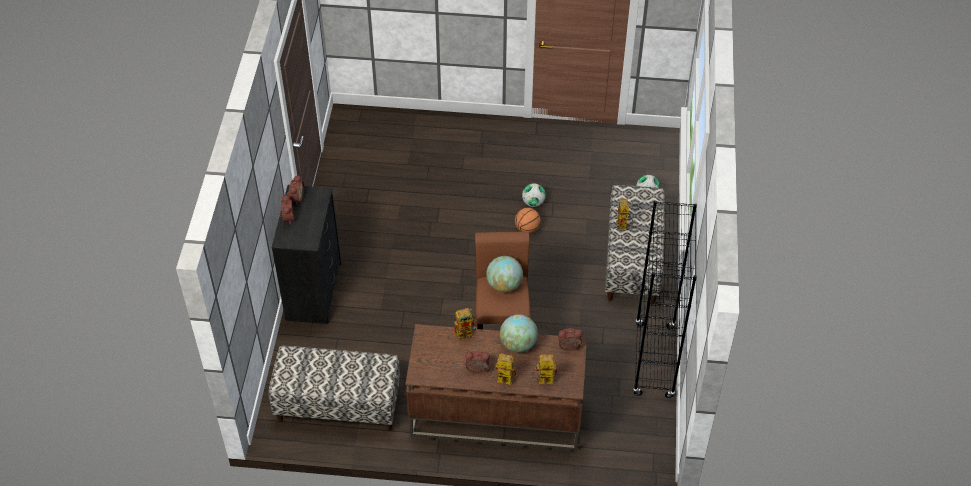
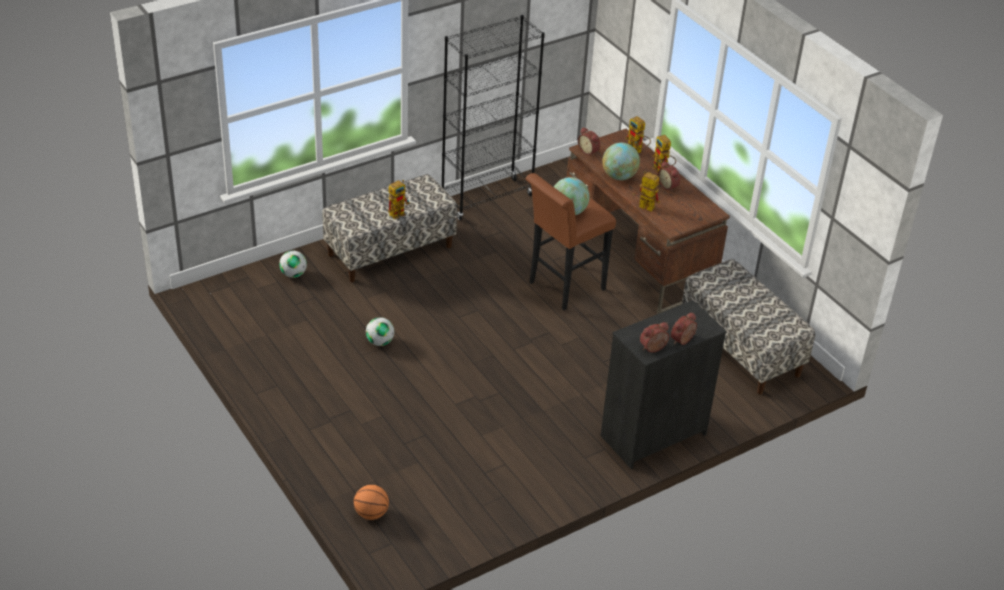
camera: 130 degrees left, 10 degrees down
(527, 228) = (418, 331): basketball -> basketball (371, 513)

